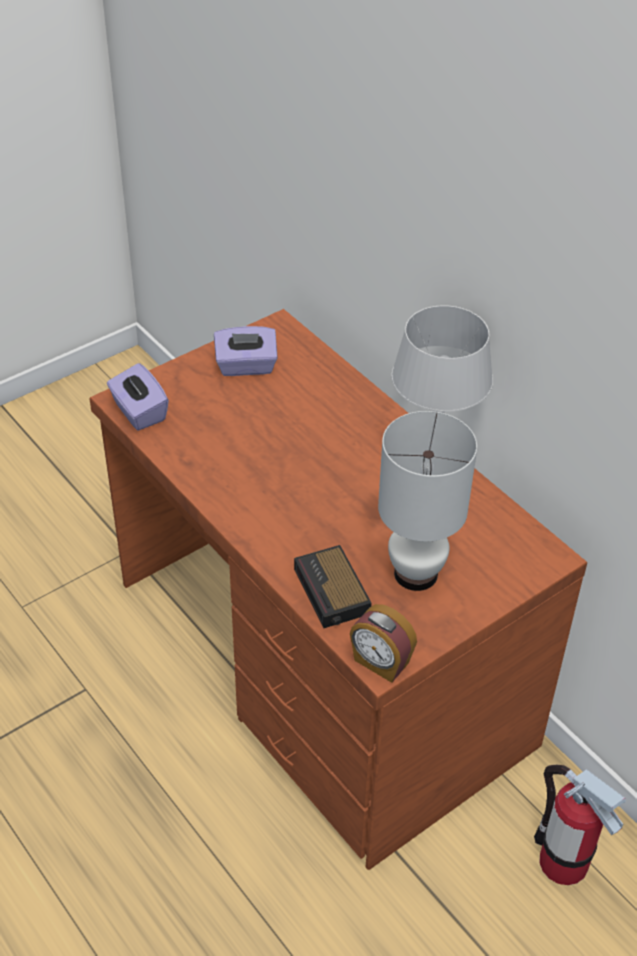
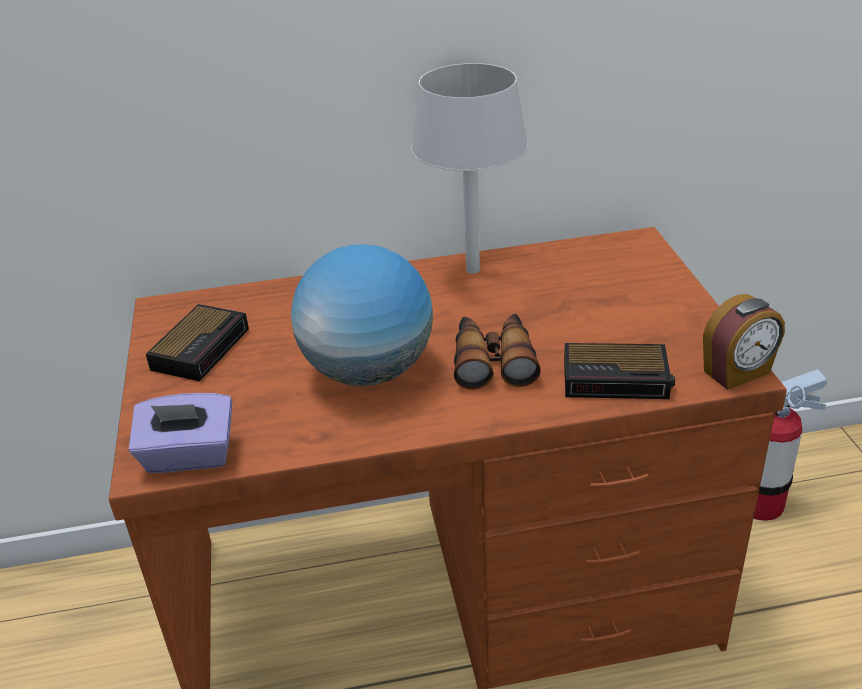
camera: 60 degrees left, 10 degrees down
(246, 366) = (202, 347): purple tissue box -> alarm clock
(266, 457) = (369, 371): none -> globe
(316, 517) = (493, 360): none -> binoculars
(414, 573) = (618, 319): white table lamp -> none

